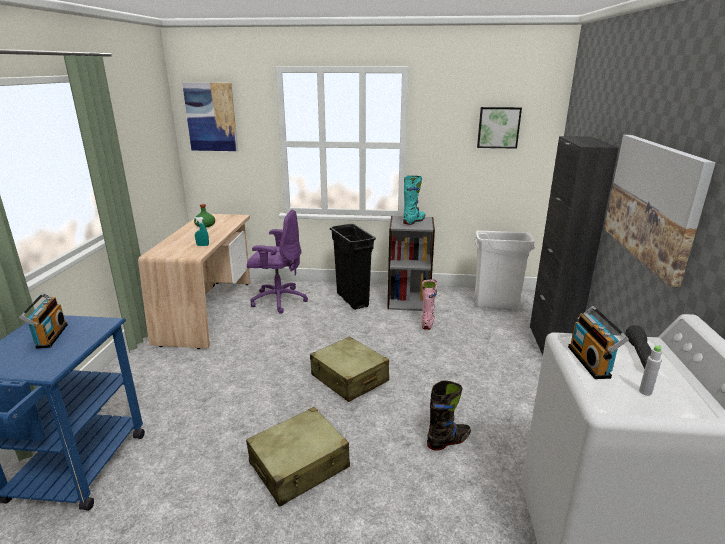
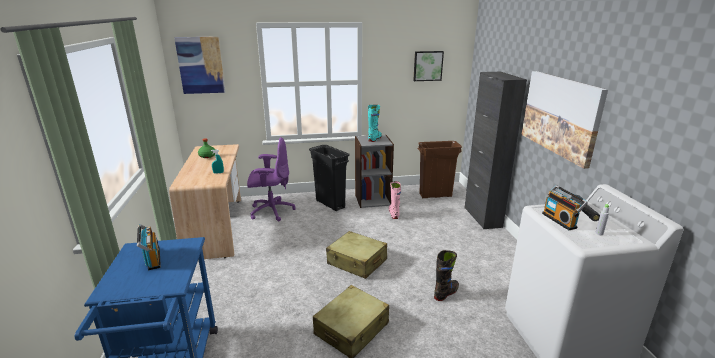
camera: 15 degrees left, 0 degrees up
(496, 305) = (435, 195): white trash can -> brown trash can

